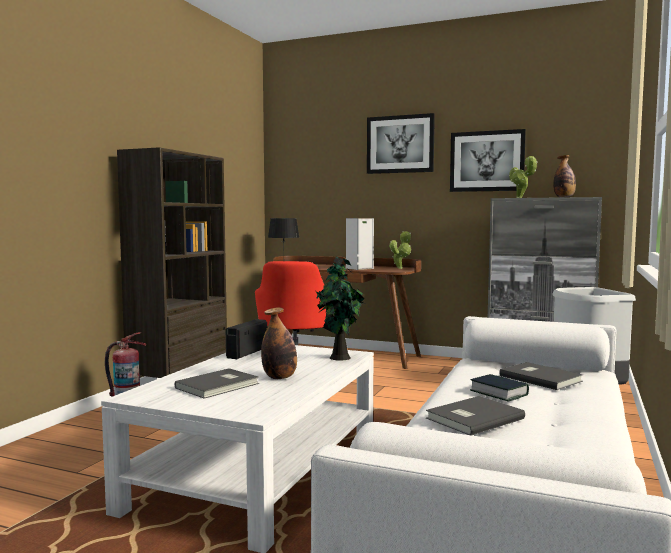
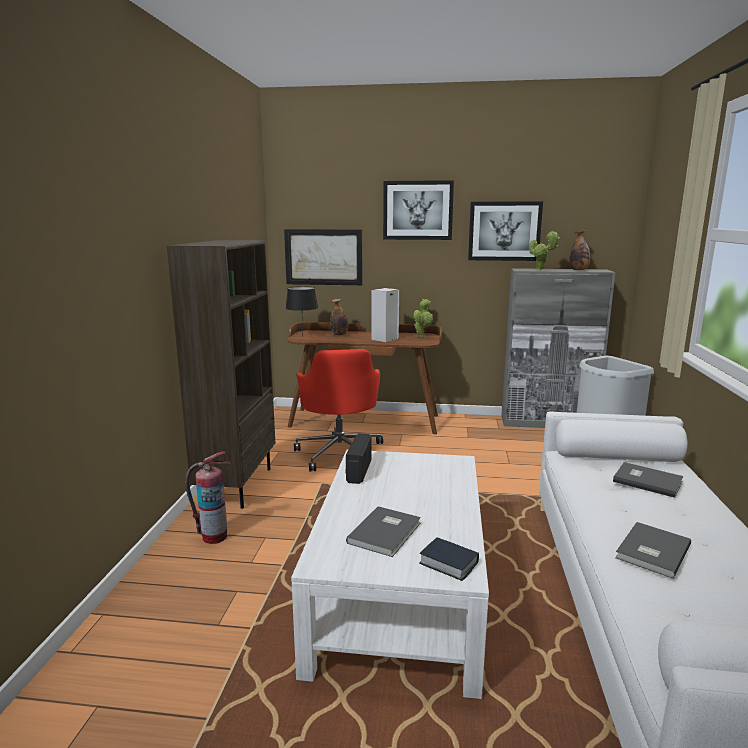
camera: 15 degrees left, 10 degrees up
(279, 377) = (430, 510): bottle -> bottle (339, 334)
(312, 192) = (323, 257): none -> picture
(340, 358) = (455, 470): potted plant -> none
(498, 393) = (636, 509): book -> book (448, 563)

